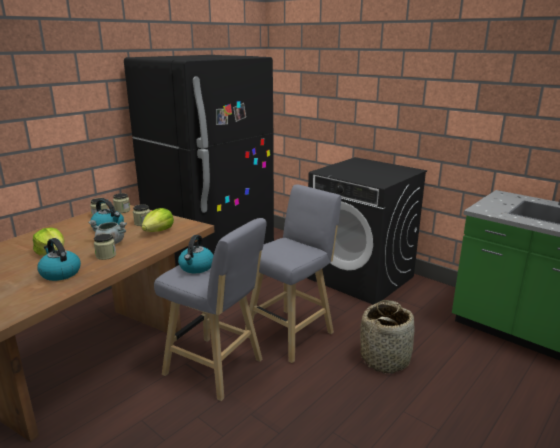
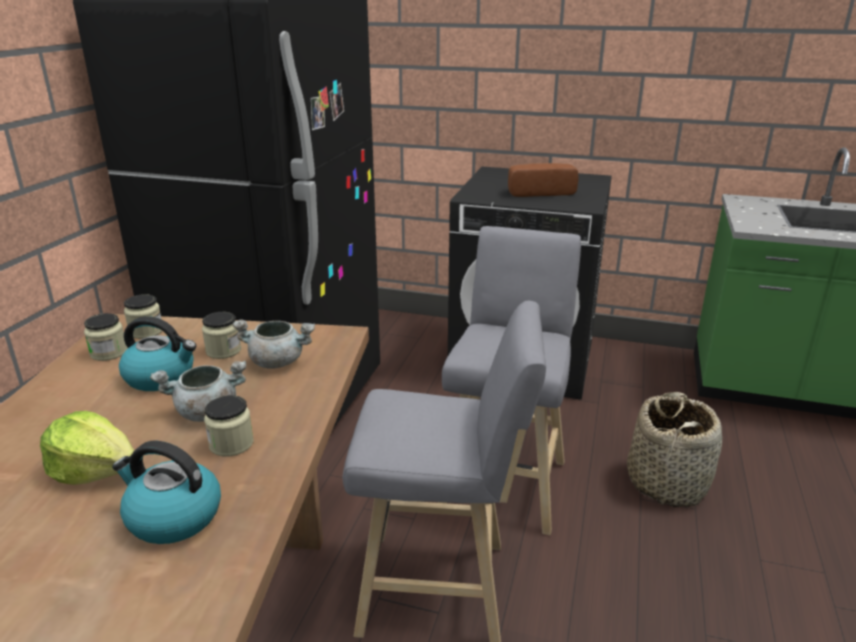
camera: 25 degrees left, 5 degrees up
(158, 231) = (278, 361): lettuce -> grey cooking pot
(196, 267) = (406, 419): kettle -> none
(365, 173) = (539, 192): none -> bread

